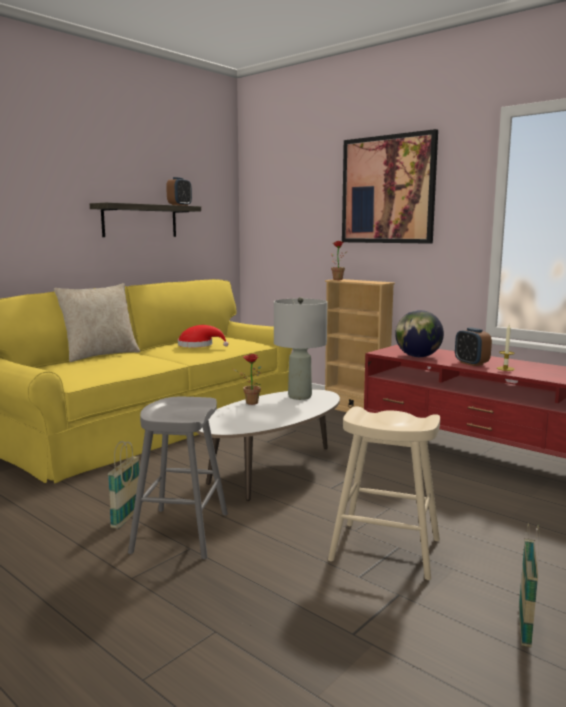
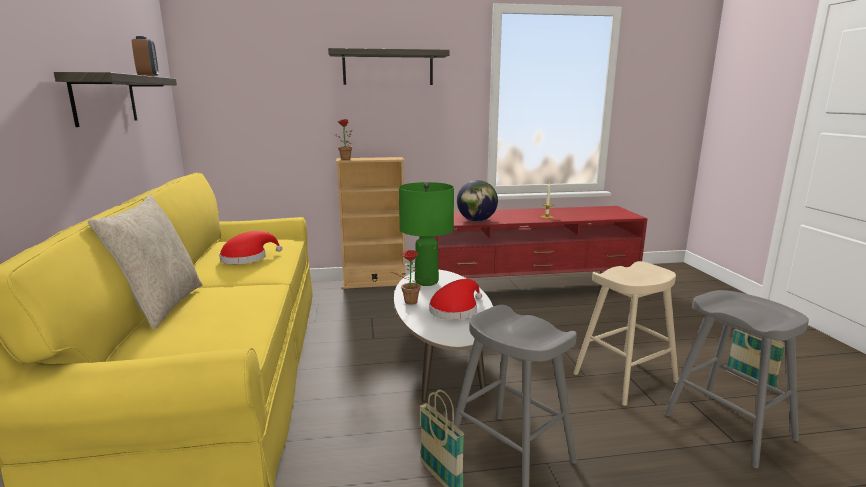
camera: 50 degrees left, 5 degrees up
(262, 416) = (455, 310): none -> red hat
(300, 397) = (427, 282): grey table lamp -> green table lamp
(379, 625) = (727, 426): none -> grey stool
(388, 190) = (388, 68): picture -> shelf
(471, 363) = (520, 218): alarm clock -> none

